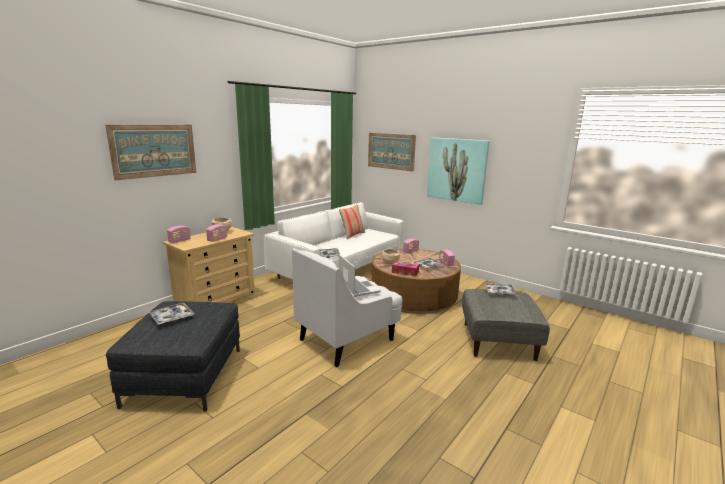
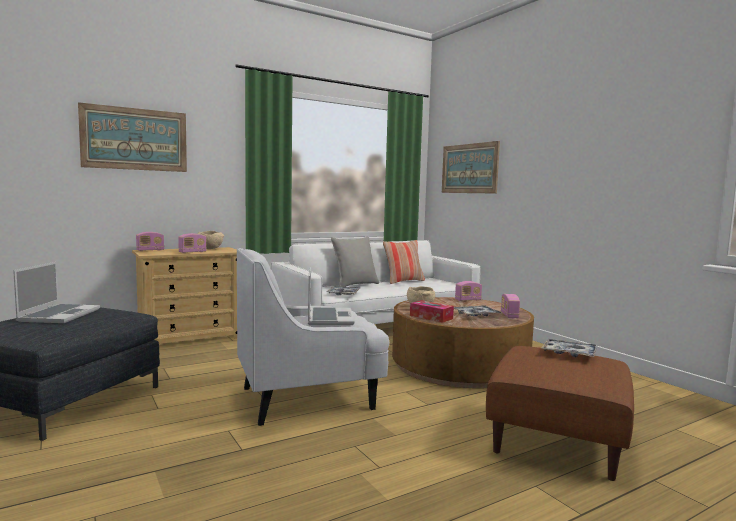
camera: 20 degrees right, 10 degrees down
(172, 317) = (59, 315): tray -> laptop
(325, 243) = (354, 285): none -> grey pillow
(457, 170) = (554, 184): picture -> none
(498, 341) = (558, 440): grey ottoman -> brown ottoman

